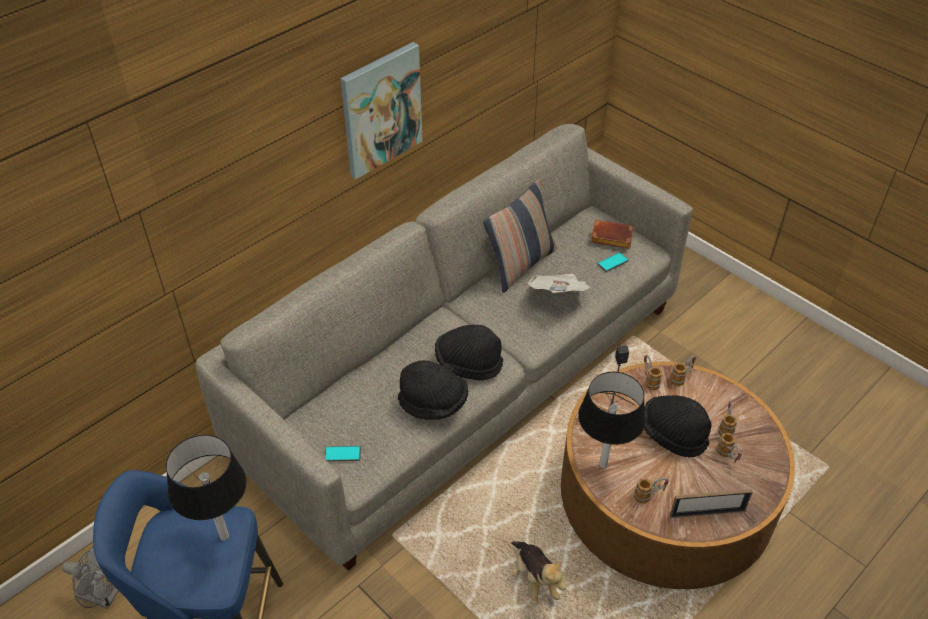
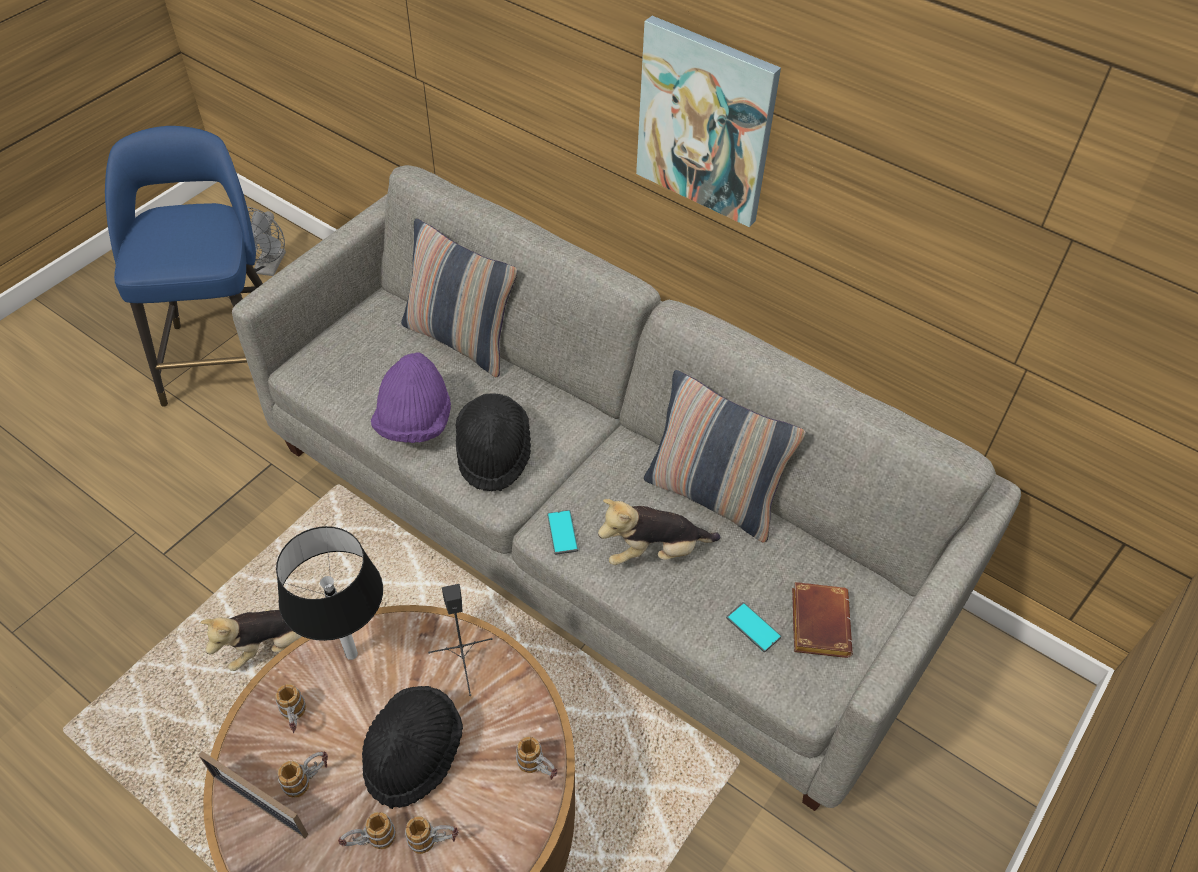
camera: 80 degrees right, 5 degrees up
(224, 536) = (193, 257): black table lamp -> none
(343, 454) = (335, 349): phone -> phone (562, 532)
(355, 375) = (460, 340): none -> pillow
(433, 403) = (415, 422): black hat -> purple hat
(558, 295) = (654, 551): newspaper -> plush toy
(649, 379) = (527, 716): mug -> mug (308, 779)
(707, 513) = (260, 805): picture frame -> picture frame turned 45 degrees counterclockwise

